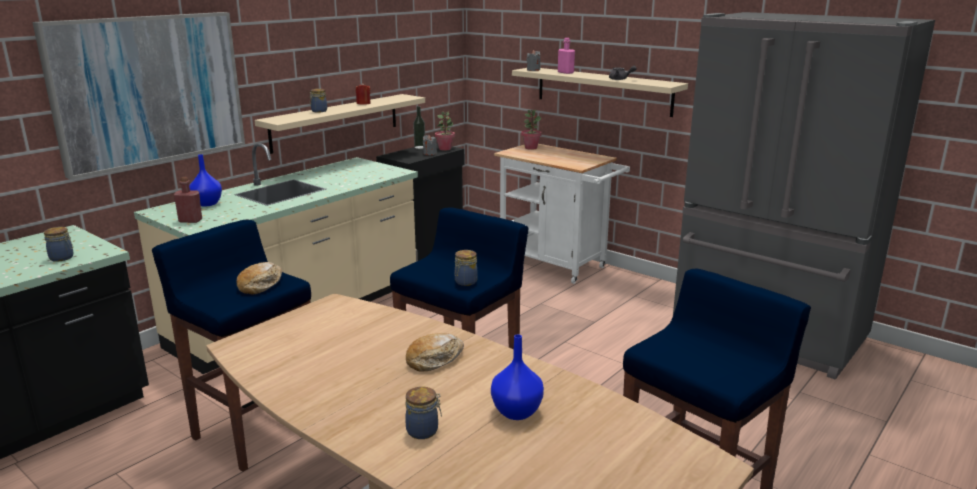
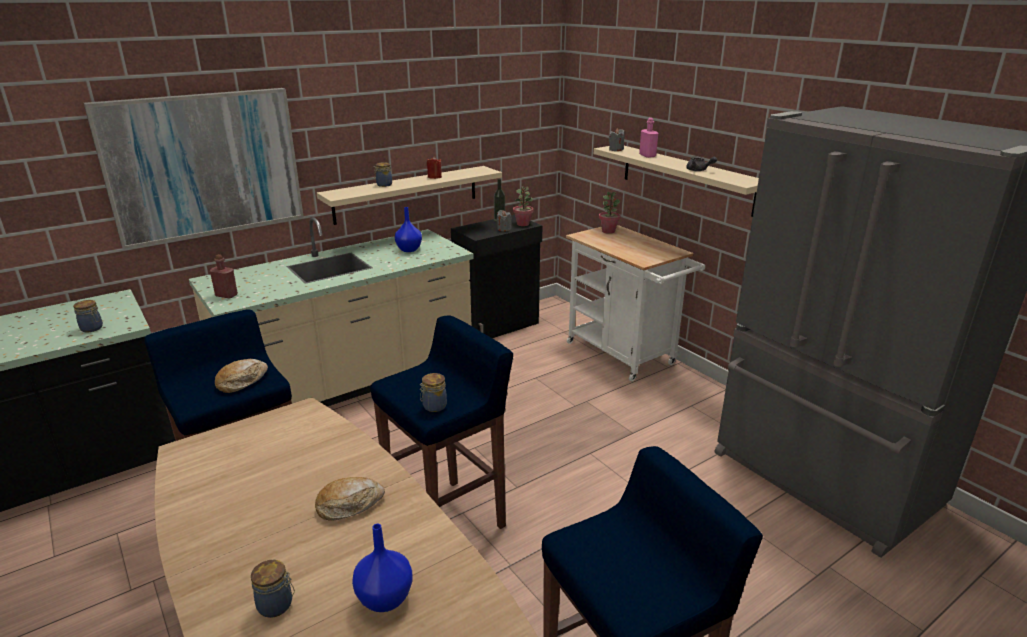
camera: 15 degrees right, 5 degrees up
(206, 204) = (254, 276): blue vase -> blue vase (408, 249)

